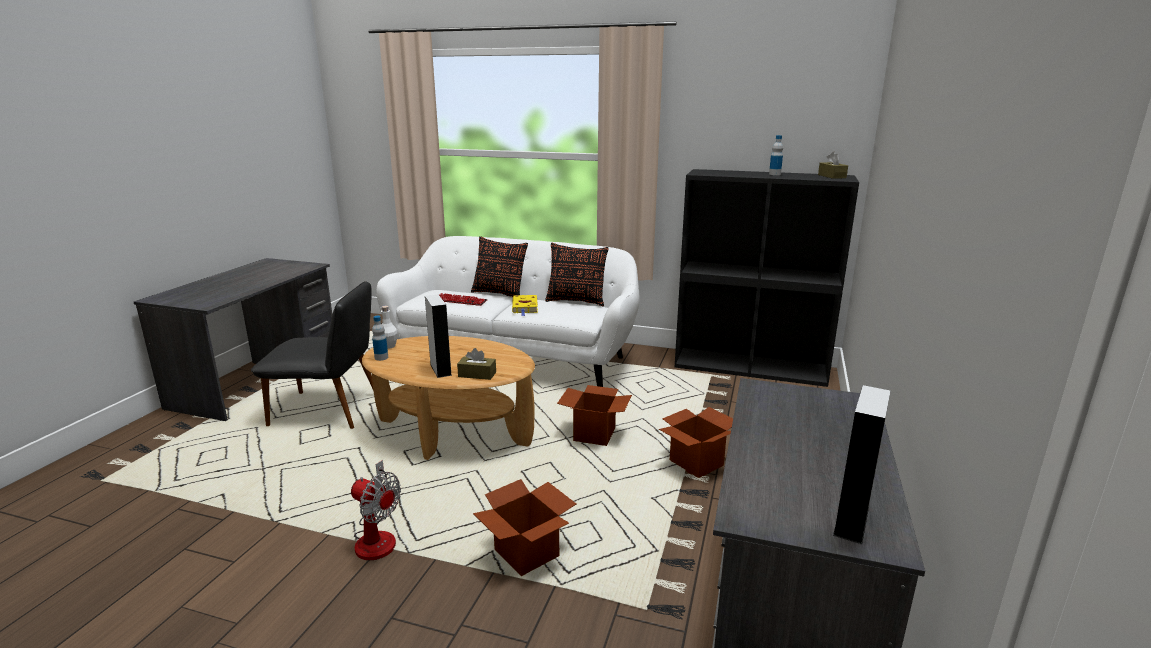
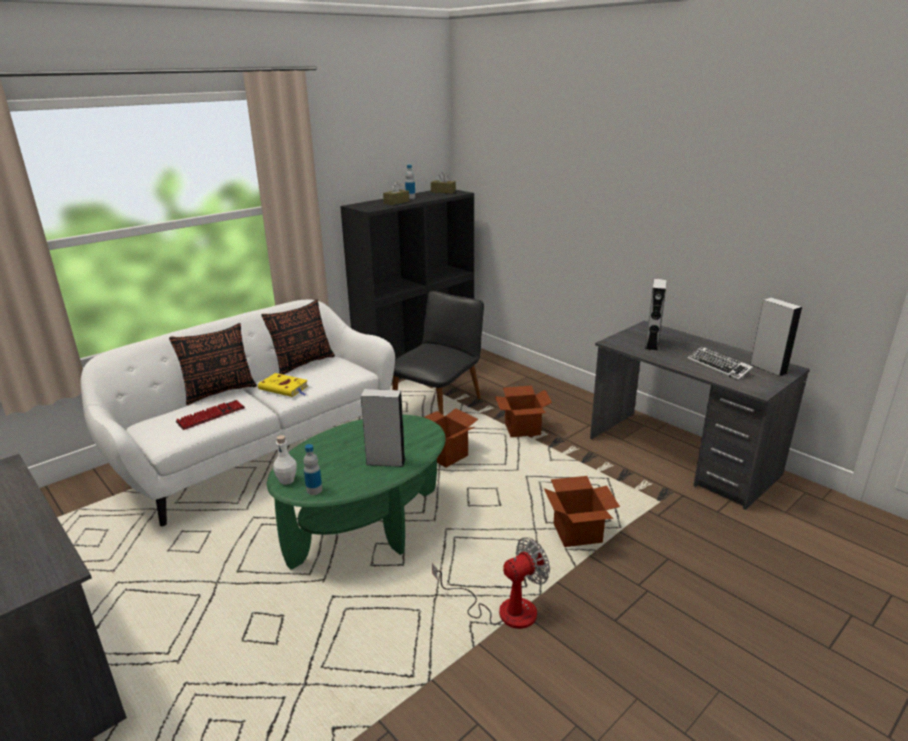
camera: 60 degrees left, 5 degrees up
(325, 410) = (209, 611): black chair -> black chair (437, 405)
(453, 433) = (367, 527): brown coffee table -> green coffee table
(477, 374) = (418, 446): brown tissue box -> brown tissue box (396, 202)
(789, 472) = (718, 367): none -> keyboard
(793, 412) = (651, 344): none -> grey speaker

